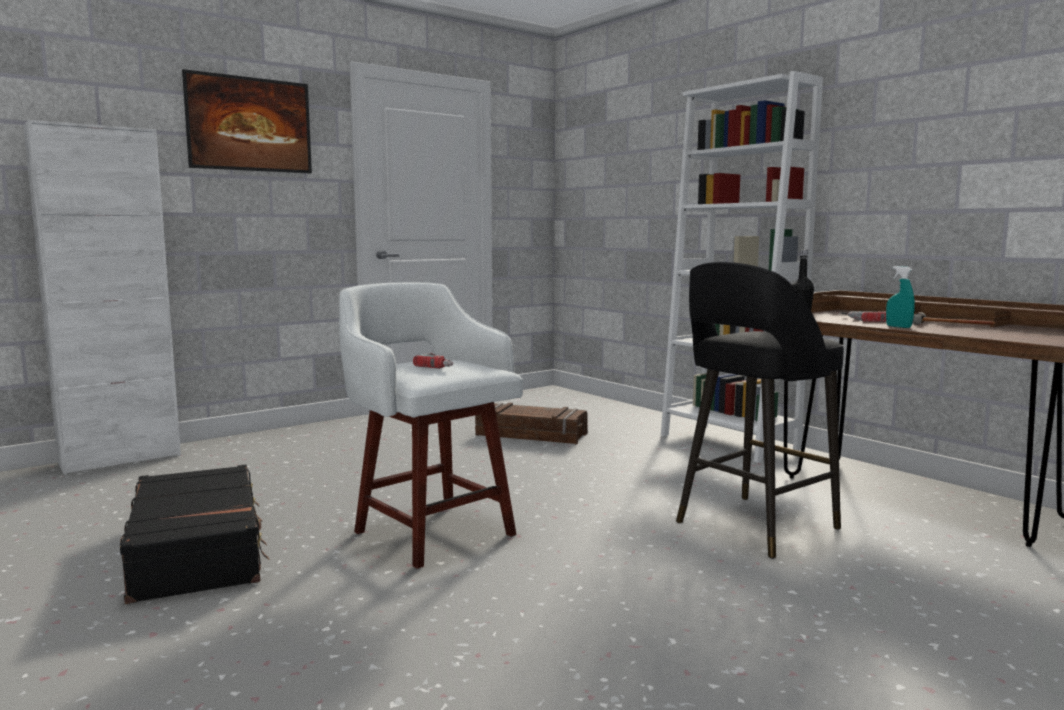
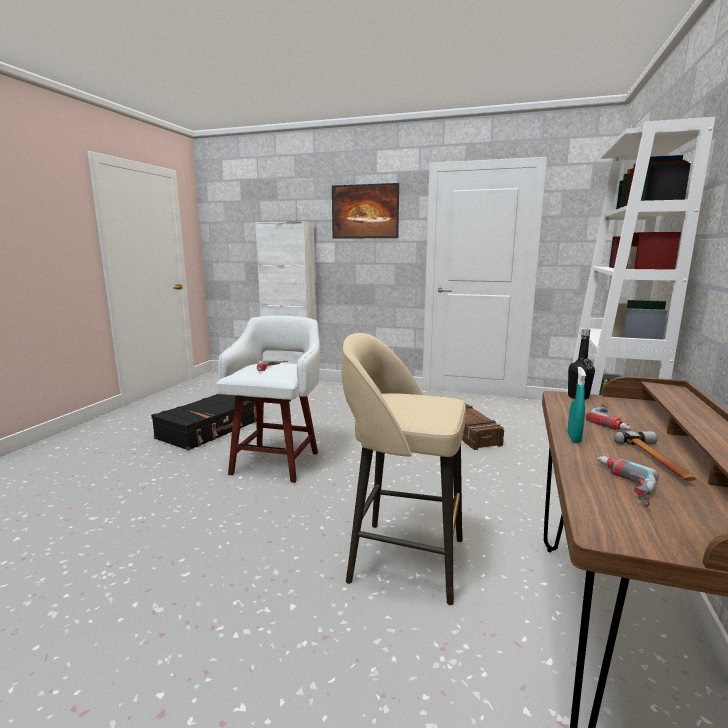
camera: 55 degrees right, 5 degrees up
(753, 526) = (403, 559): black stool -> beige stool
(990, 333) = (620, 485): none -> power drill

